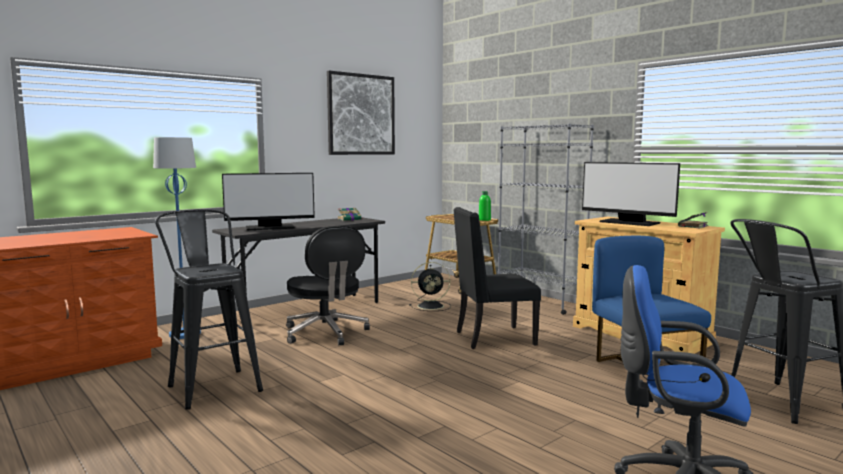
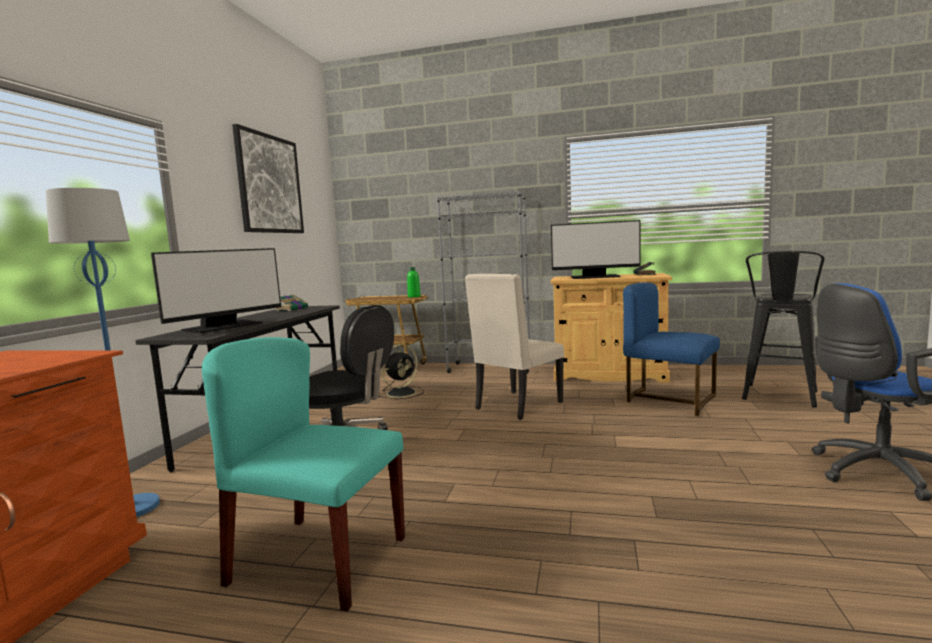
camera: 35 degrees left, 0 degrees up
(212, 385) = (317, 560): black stool -> turquoise chair
(493, 338) = (517, 406): black chair -> beige chair

